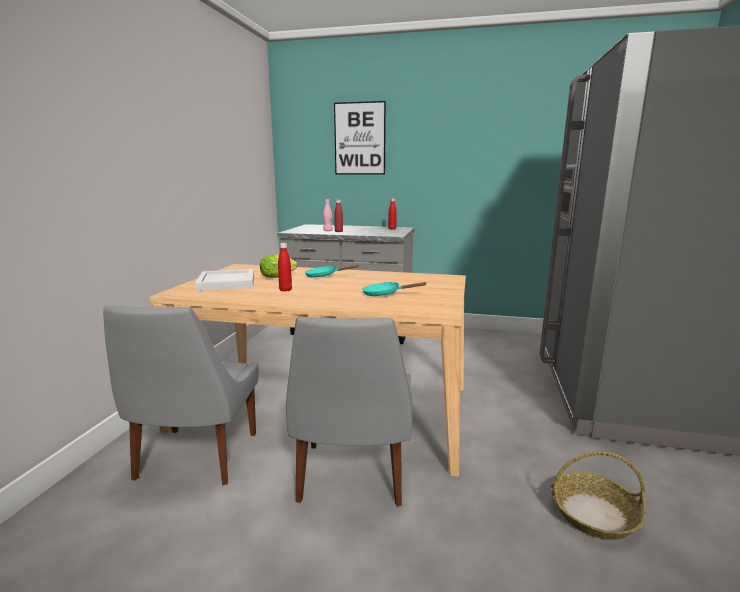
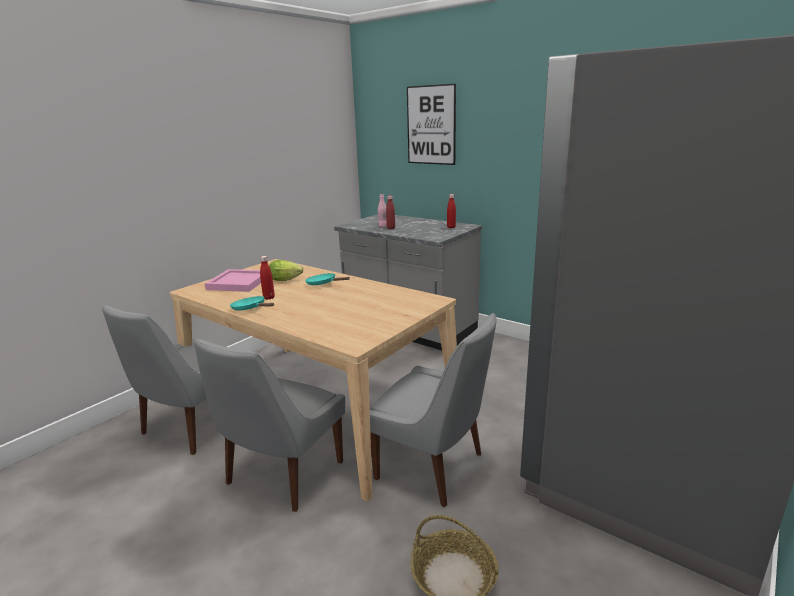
camera: 25 degrees right, 5 degrees up
(225, 283) = (237, 283): white tray -> pink tray
(385, 294) = (339, 315): turquoise frying pan -> turquoise frying pan (251, 309)
(485, 433) = (433, 467): none -> grey chair

